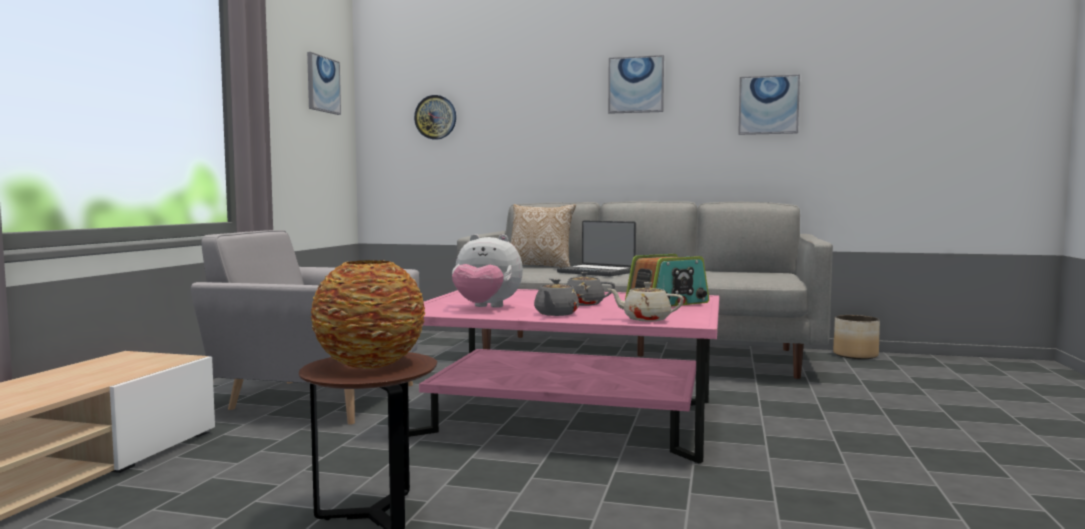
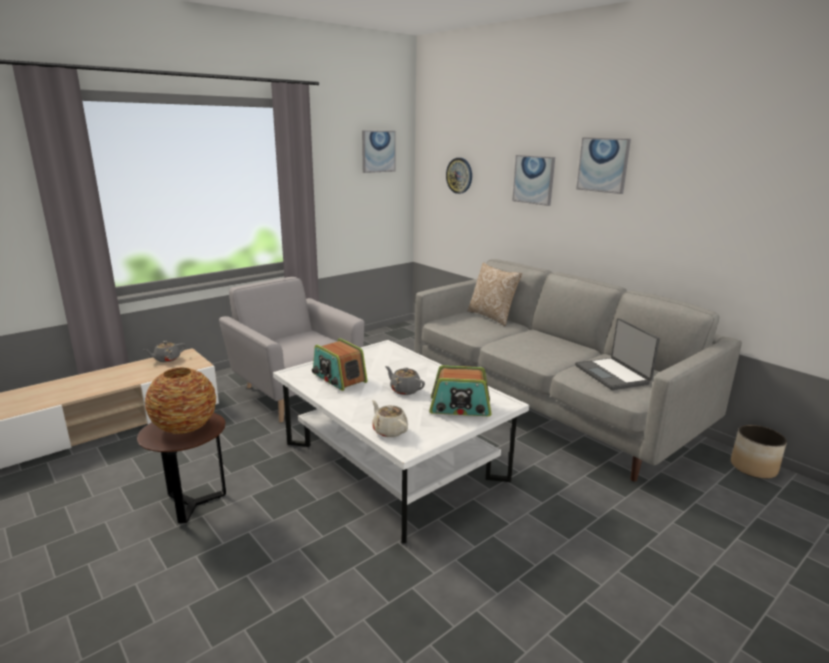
camera: 35 degrees right, 15 degrees up
(485, 308) = (339, 378): plush toy -> radio
(556, 314) = (358, 401): grey teapot -> grey teapot (166, 359)
(566, 418) = (394, 461): pink coffee table -> white coffee table
(597, 272) = (511, 338): laptop -> laptop (613, 374)
(768, 105) = (723, 200): picture -> picture (534, 179)

